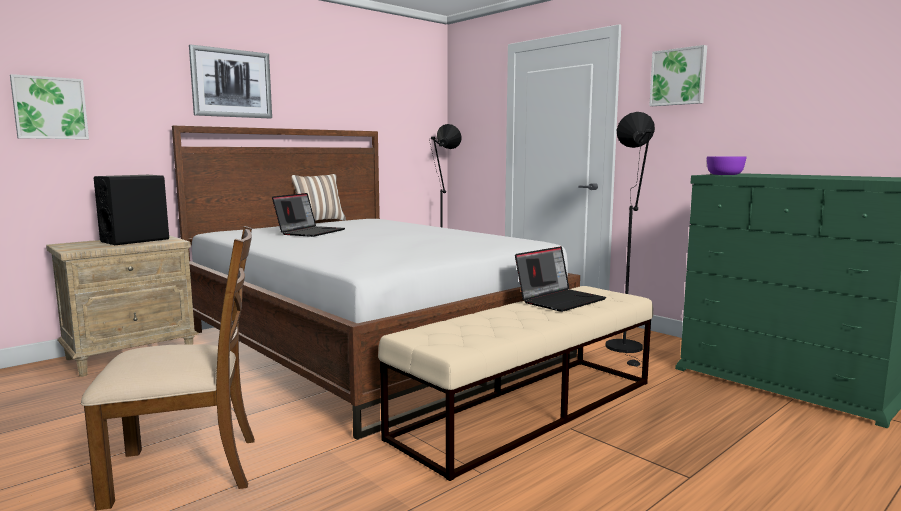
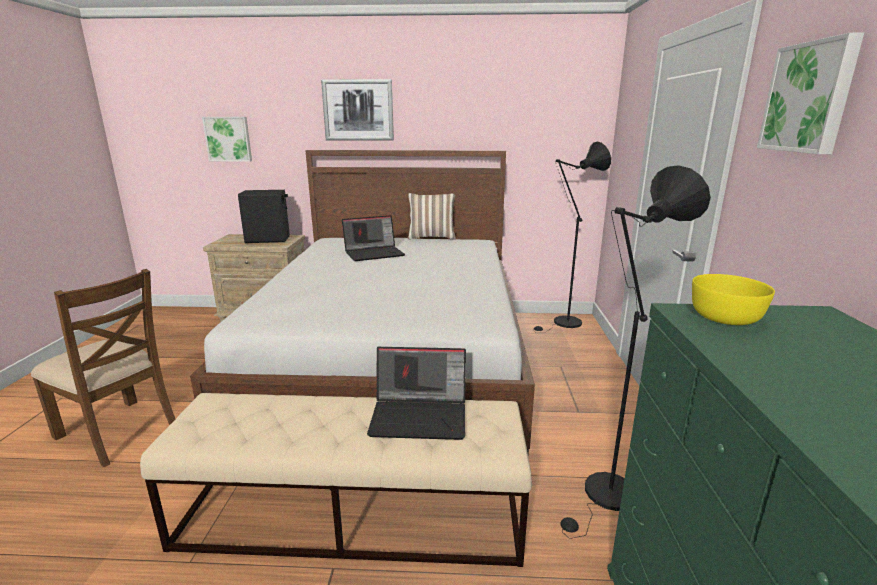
camera: 45 degrees right, 10 degrees up
(725, 174) = (726, 317): purple bowl -> yellow bowl

